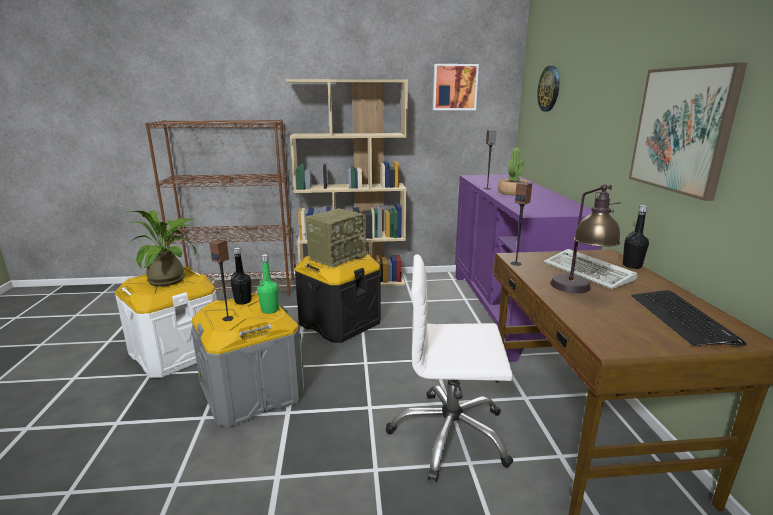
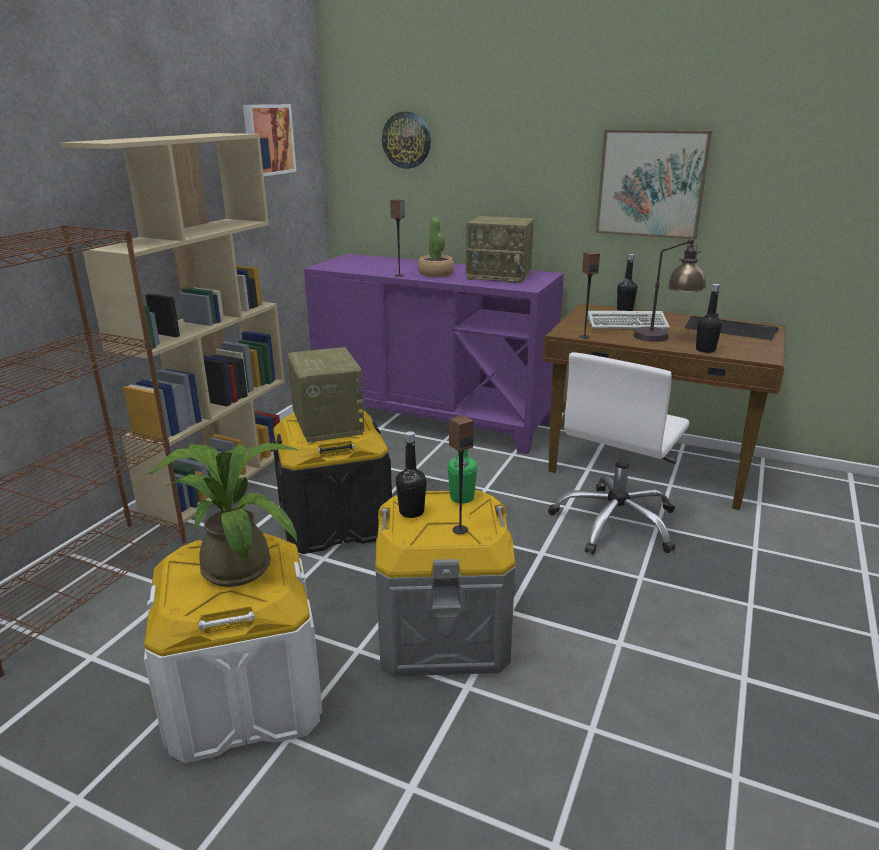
camera: 60 degrees left, 5 degrees up
(545, 204) = (500, 276): none -> radio
(575, 313) = (705, 350): none -> black bottle

